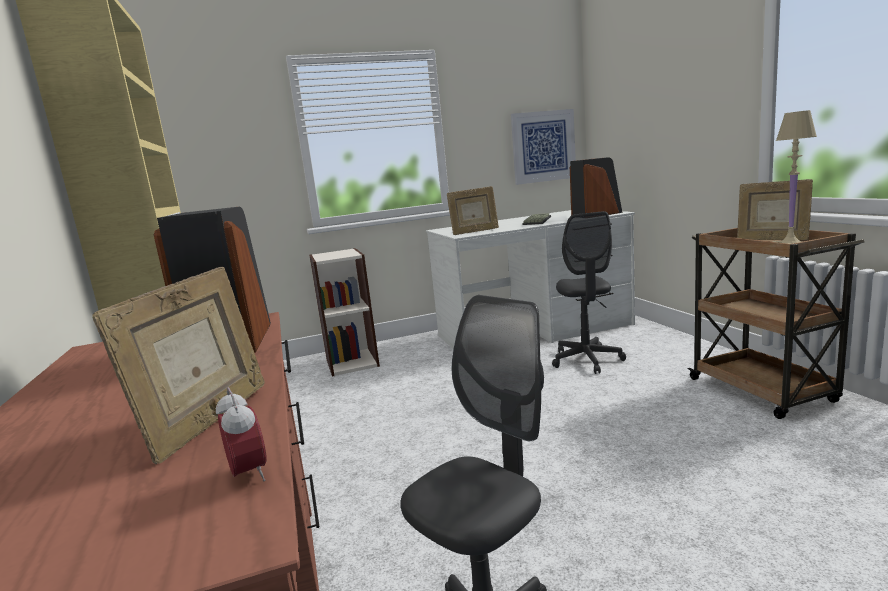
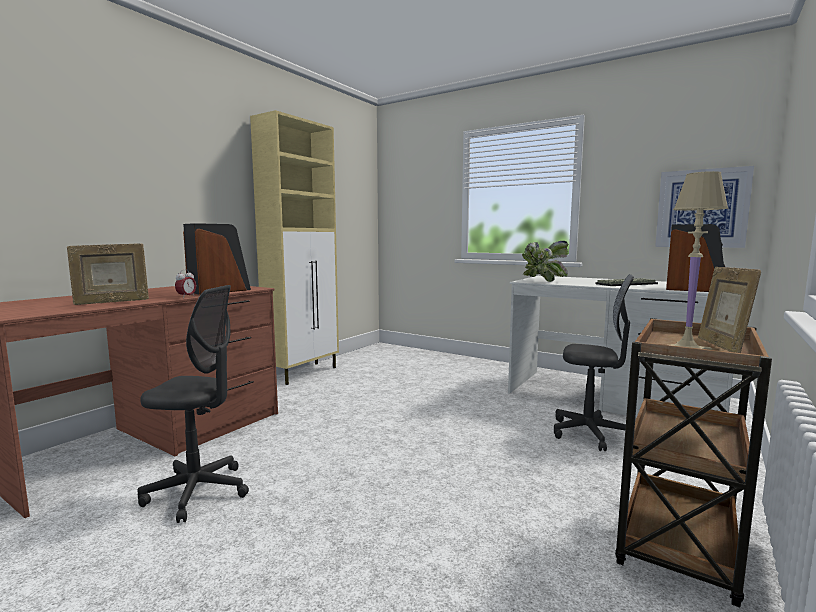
camera: 50 degrees right, 5 degrees down
(249, 474) = (59, 311): alarm clock -> alarm clock (186, 297)
(352, 362) = (451, 364): bookcase -> none
(474, 232) = (542, 281): picture frame -> potted plant
(586, 360) = (589, 433): grey office chair -> grey office chair turned 120 degrees counterclockwise

